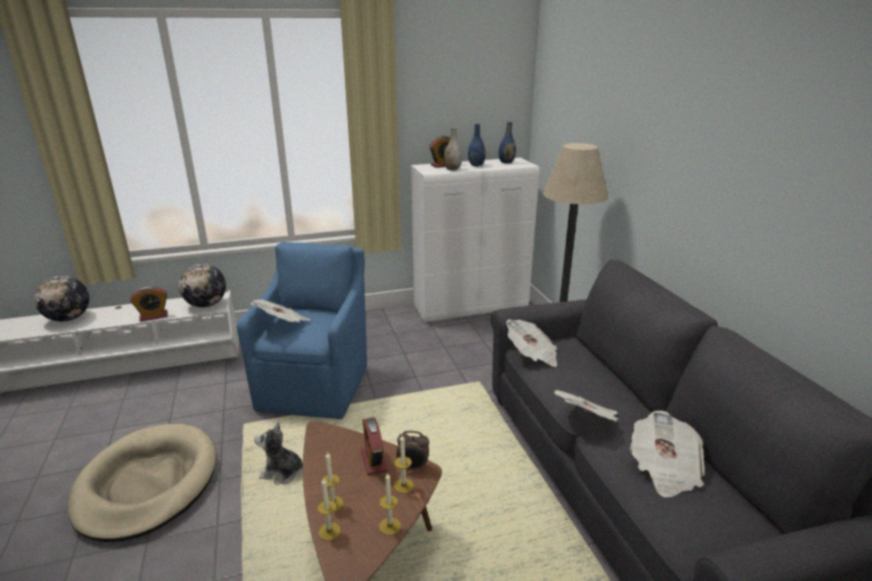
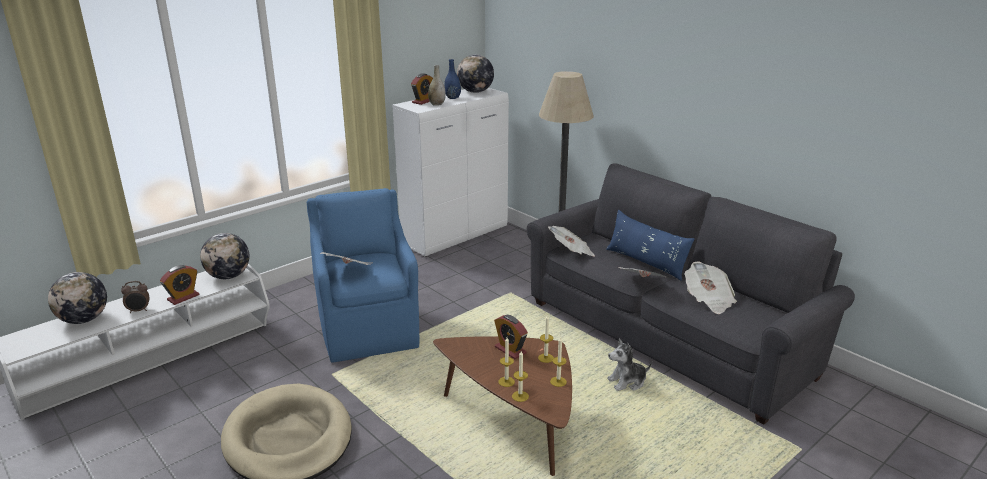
camera: 25 degrees left, 0 degrees up
(282, 472) = (403, 397): plush toy -> plush toy (627, 382)
(413, 467) = (541, 346): alarm clock -> alarm clock (139, 310)
(506, 162) = (475, 92): blue vase -> globe
(614, 390) = (646, 262): none -> blue pillow

